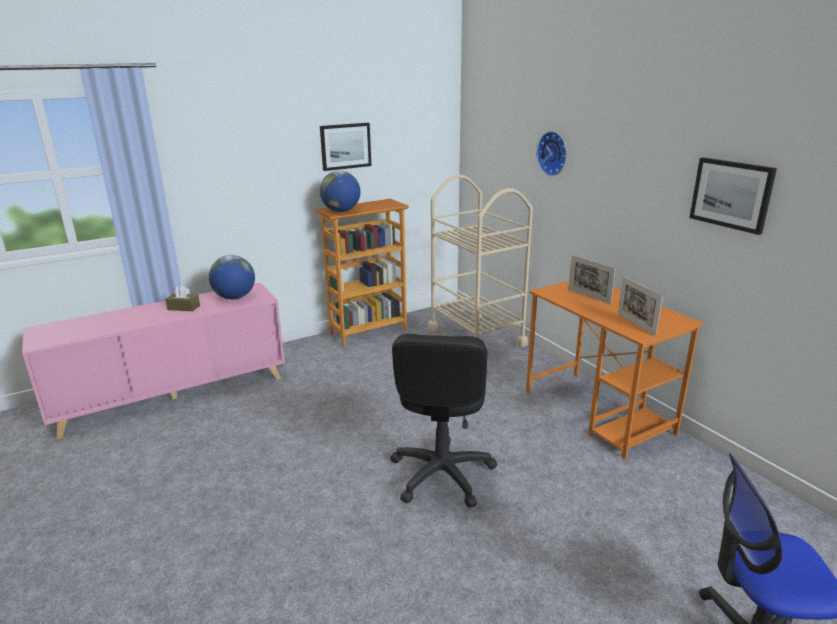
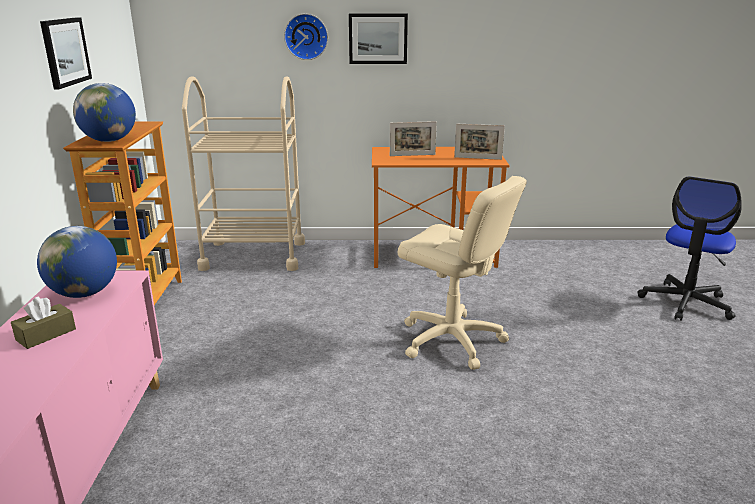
camera: 60 degrees left, 0 degrees up
(441, 474) = (451, 340): black office chair -> beige office chair
(731, 194) = (500, 43): picture -> picture (378, 38)

